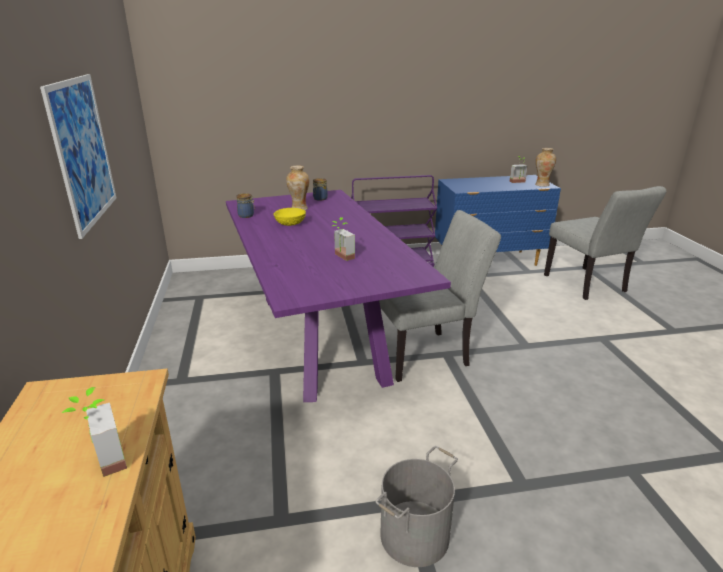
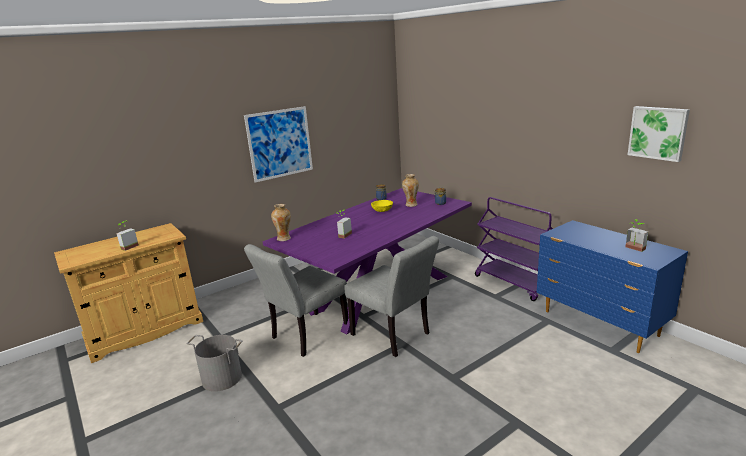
camera: 65 degrees right, 5 degrees down
(511, 79) = (658, 133): none -> picture
(542, 185) = (648, 260): vase -> vase (284, 238)
(588, 286) = (638, 398): grey chair -> grey chair (305, 336)

